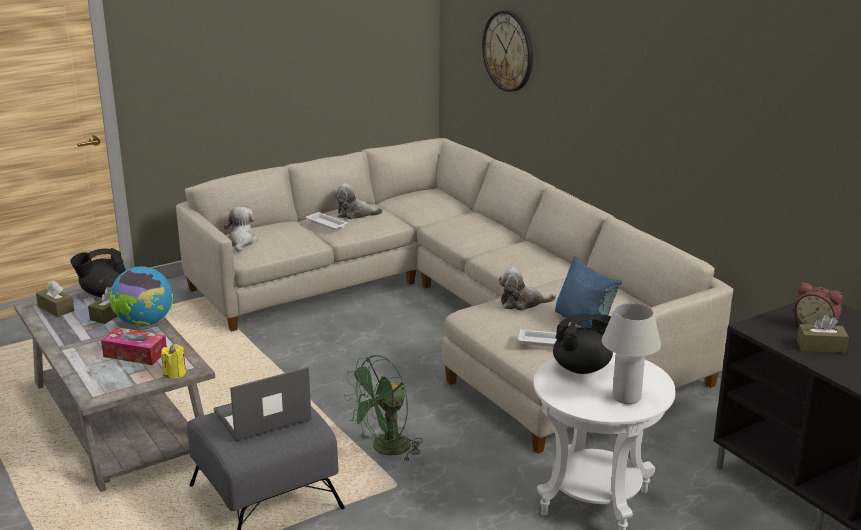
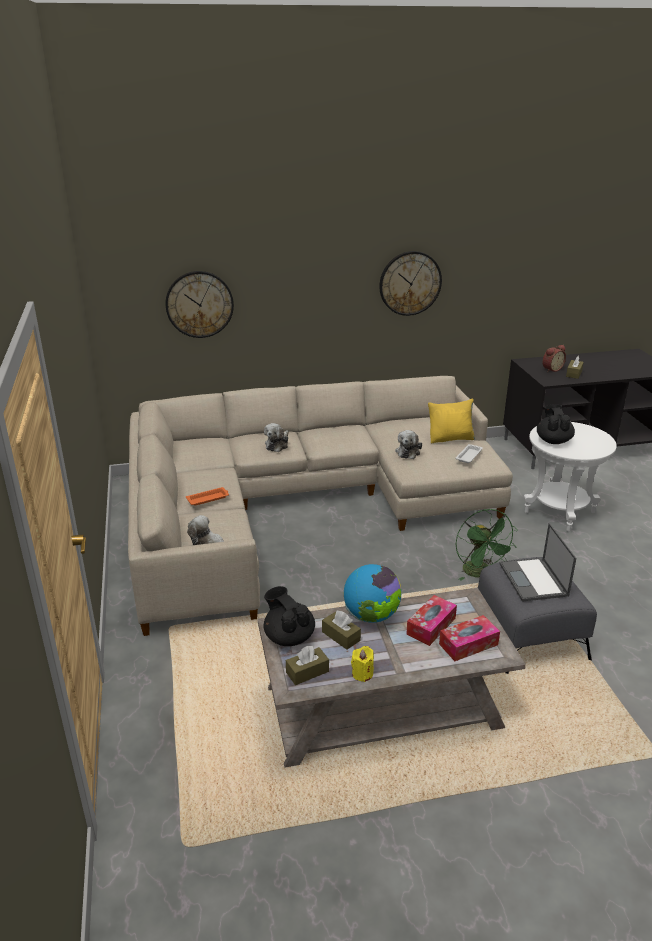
camera: 70 degrees left, 5 degrees up
(104, 293) = (289, 636): black teapot -> black teapot turned 150 degrees clockwise
(109, 376) = (468, 644): none -> tissue box
(175, 373) = (474, 607): yellow candle -> yellow candle (362, 674)
(327, 224) = (208, 498): white tray -> orange tray
(355, 214) = (199, 483): plush toy -> plush toy (277, 445)
(584, 323) = (450, 438): blue pillow -> yellow pillow
(626, 397) = (590, 437): white table lamp -> none
(698, 103) = (410, 283): none -> wall clock

